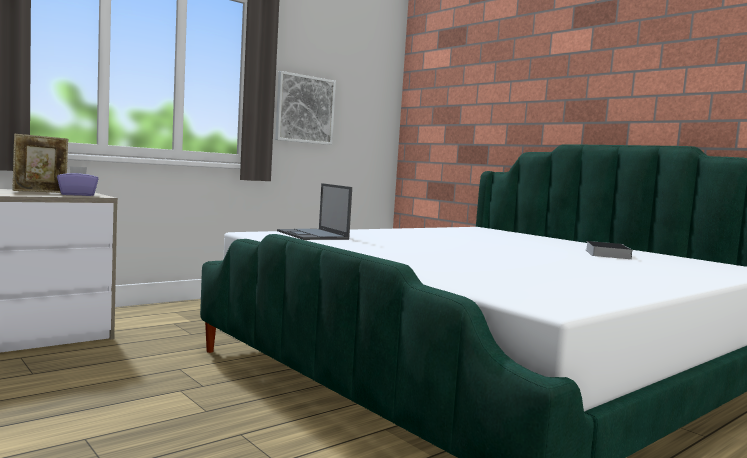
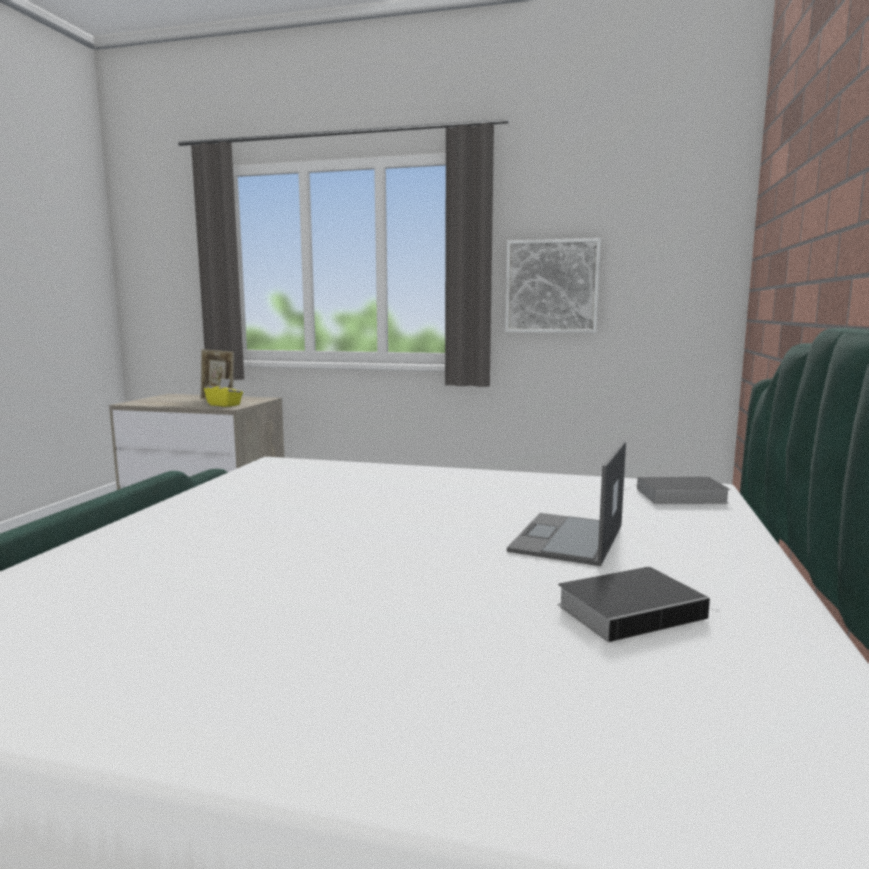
camera: 55 degrees right, 5 degrees up
(77, 195) = (224, 405): purple tissue box -> yellow tissue box
(313, 235) = (321, 472): laptop -> laptop (567, 539)
(484, 230) = (679, 496): none -> book

